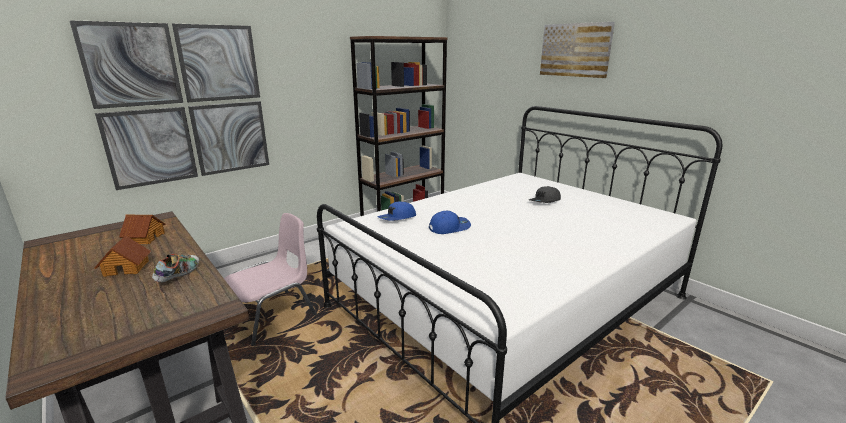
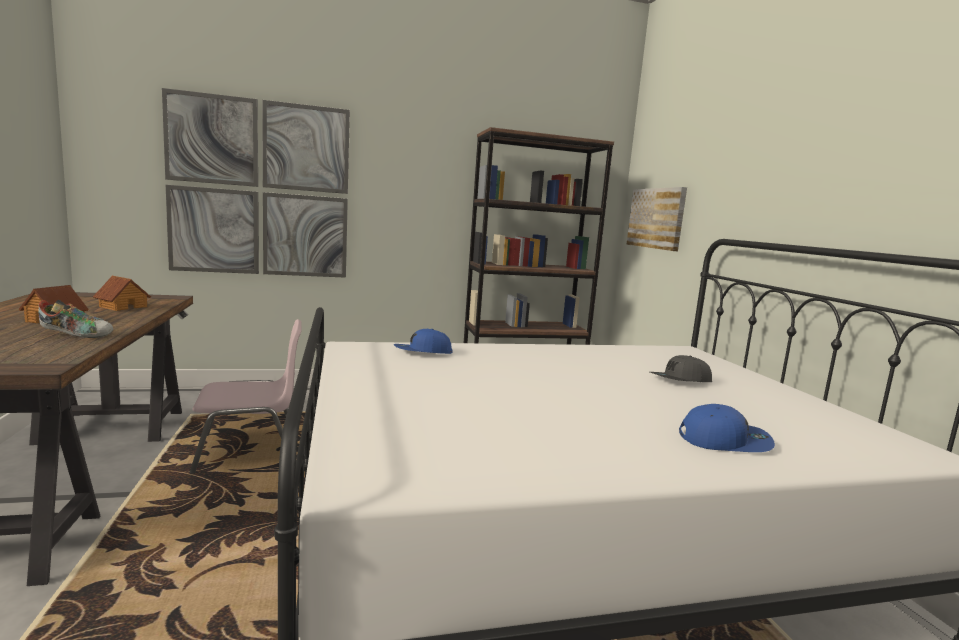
camera: 25 degrees right, 10 degrees down
(179, 276) = (77, 335): shoe -> shoe turned 45 degrees clockwise
(449, 227) = (474, 374): blue cap -> blue cap (724, 440)
(575, 50) = (792, 146): picture -> picture (656, 218)

